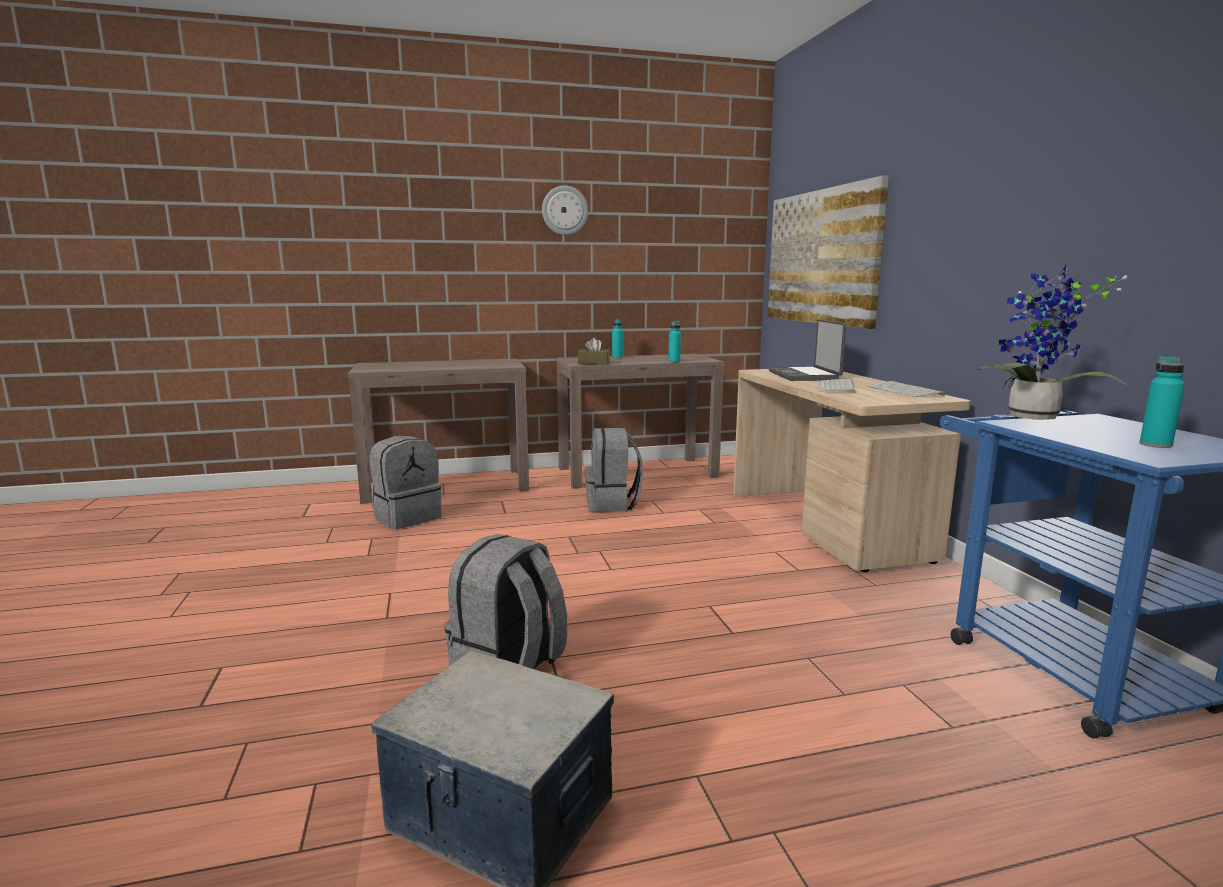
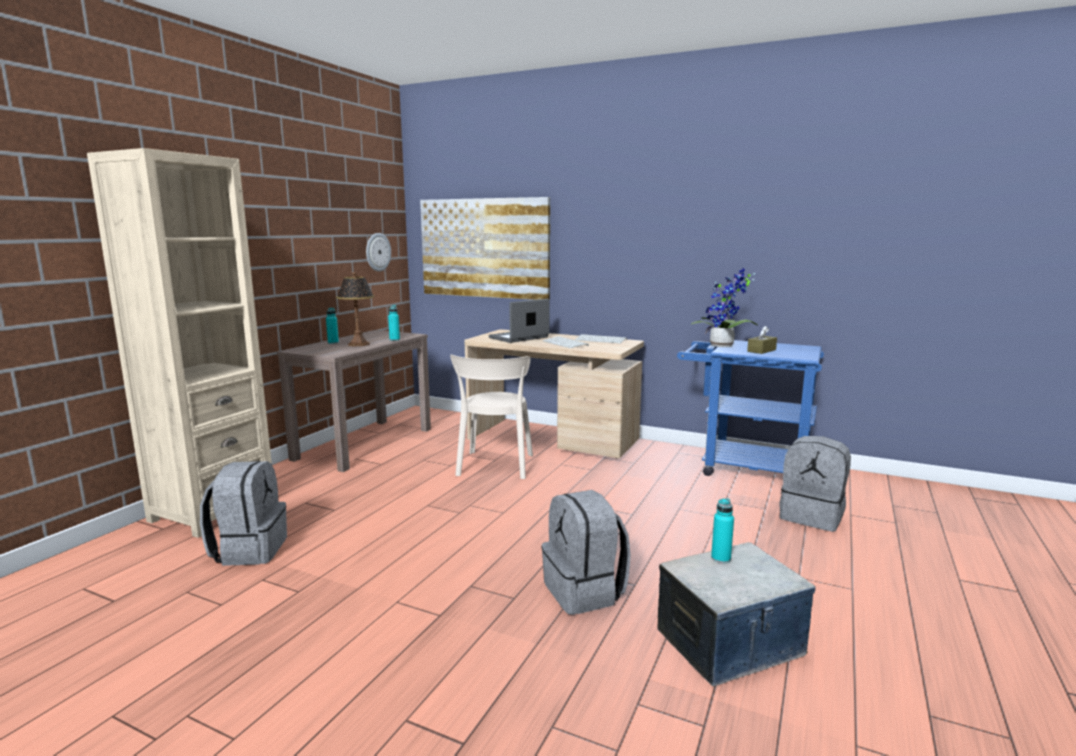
camera: 50 degrees left, 0 degrees up
(447, 485) = (213, 510): brown console table -> beige bookcase
(565, 210) = (269, 205): wall clock -> wall clock (377, 252)
(593, 363) = (341, 352): brown tissue box -> brown tissue box (761, 350)
(612, 504) = (403, 472): grey backpack -> grey backpack (812, 516)
(631, 360) = (359, 344): none -> table lamp
(699, 528) = (495, 467): none -> beige chair
(805, 376) = (519, 338): laptop -> laptop turned 105 degrees clockwise
(1155, 445) = (787, 351): turquoise bottle -> turquoise bottle (720, 558)

